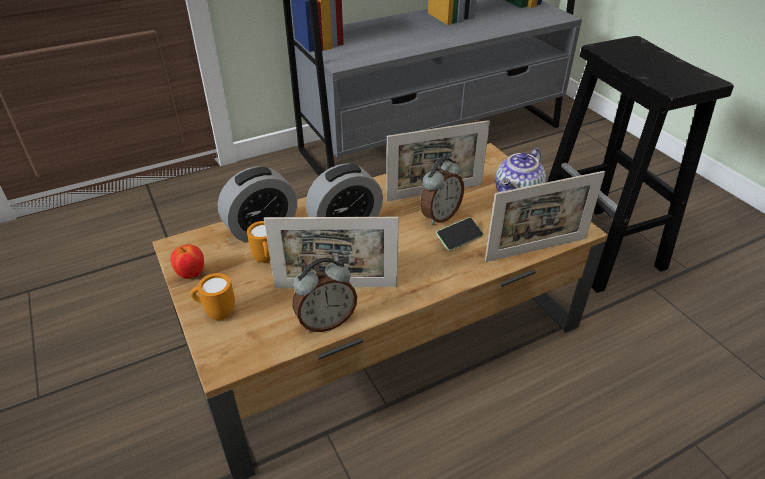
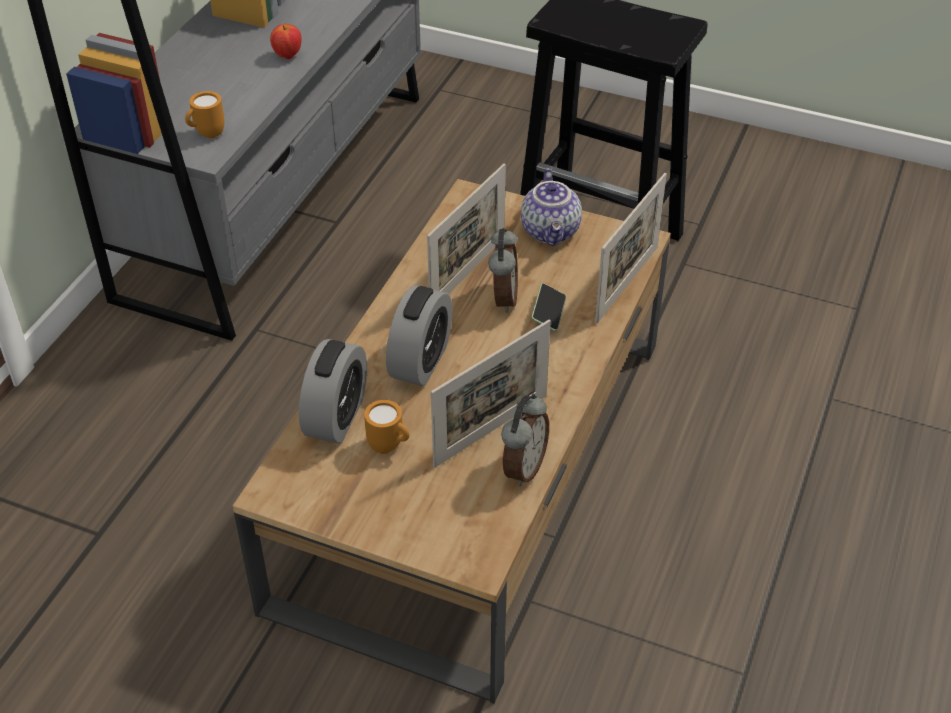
camera: 40 degrees left, 5 degrees up
(191, 274) = (330, 509): apple -> apple (287, 55)
(216, 312) = (410, 526): orange mug -> orange mug (206, 135)

